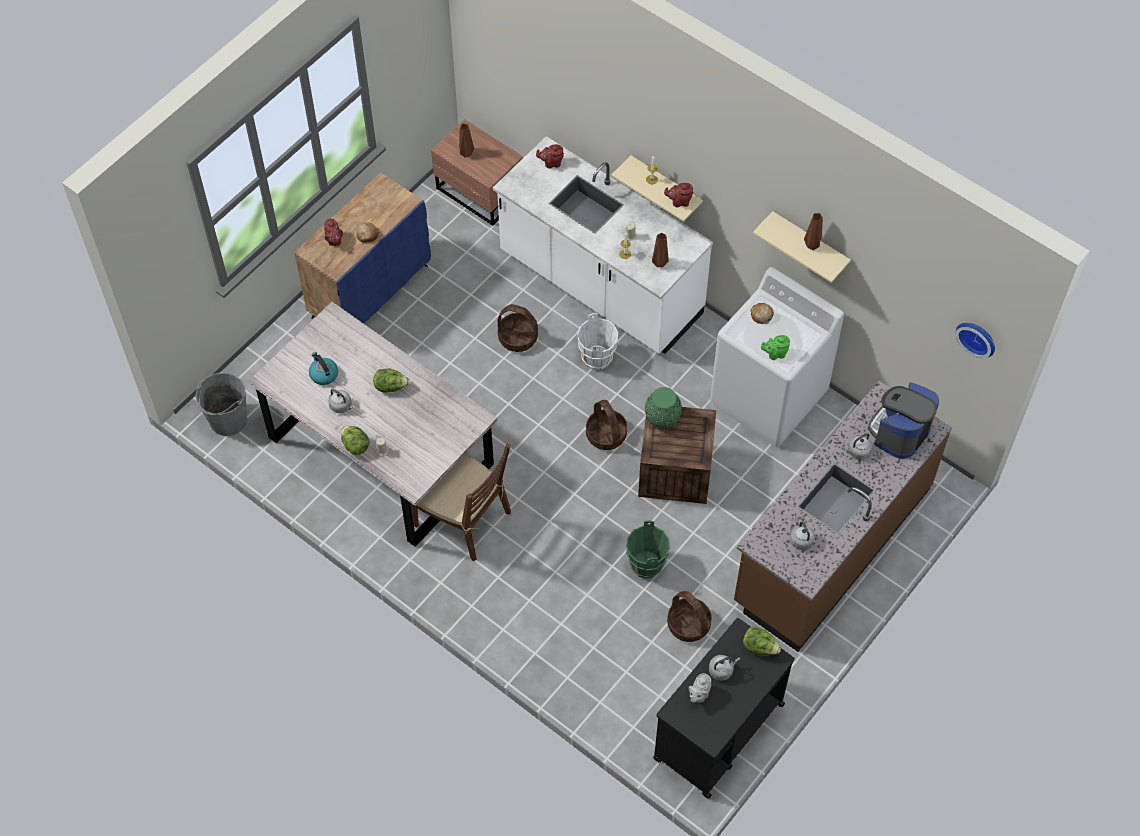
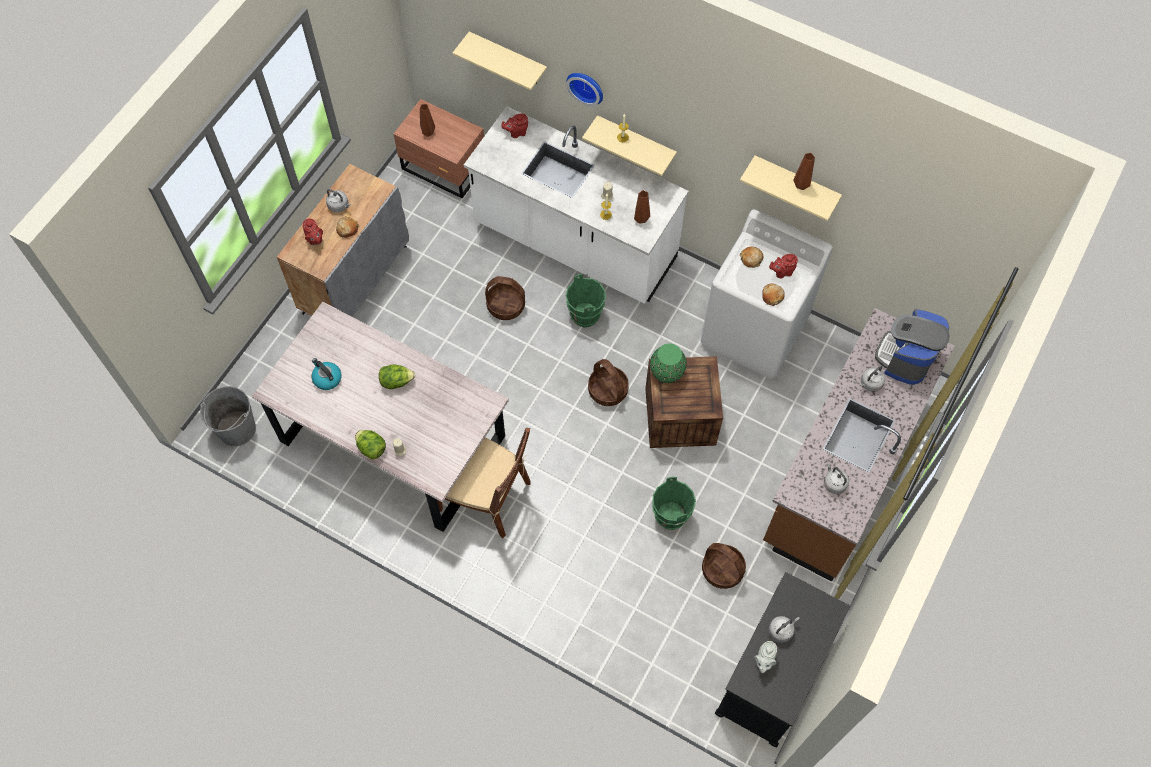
camera: 10 degrees left, 5 degrees up
(341, 406) = (350, 409): grey kettle -> grey kettle (339, 206)
(370, 291) = (355, 279): blue cabinet -> grey cabinet
(550, 89) = (508, 59): none -> beige shelf
(597, 358) = (585, 315): white bucket -> green bucket
(679, 202) = (654, 156): red teapot -> red teapot (782, 272)
(759, 647) = (813, 600): lettuce -> none
(775, 354) = (772, 296): green teapot -> bread
(977, 337) = (983, 257): wall clock -> wall clock (586, 86)

